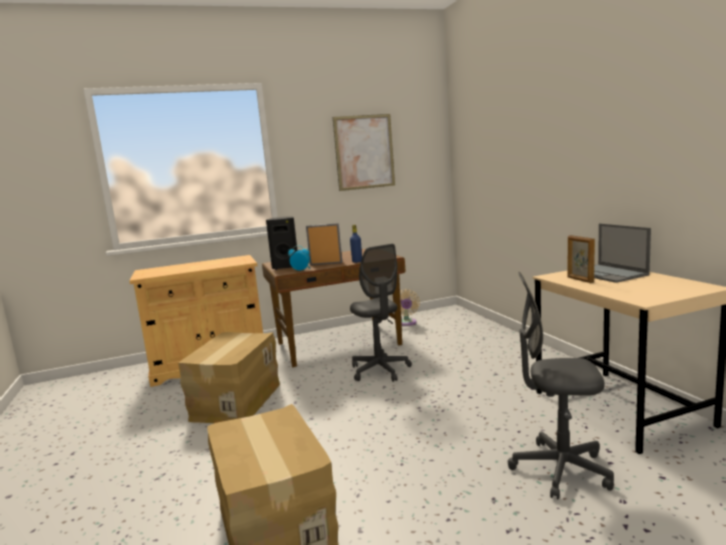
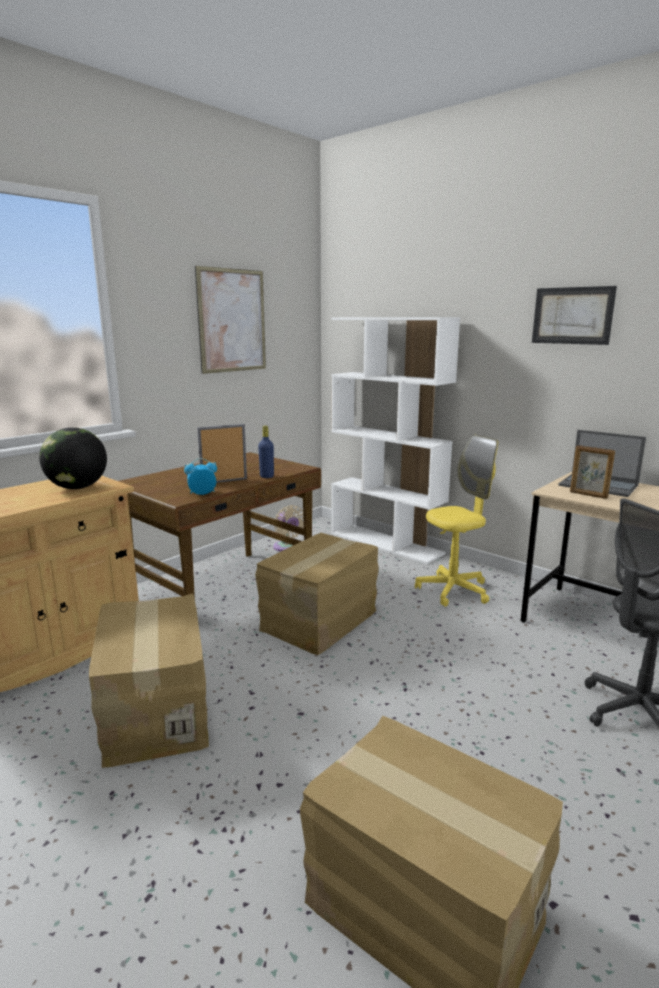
camera: 30 degrees left, 5 degrees up
(228, 262) = (77, 488): none -> globe
(286, 267) = (167, 489): black speaker -> none
(380, 370) = (320, 621): grey office chair -> cardboard box
(487, 327) = (386, 543): none -> white bookcase
(504, 364) = (453, 590): none -> yellow office chair
(599, 121) = (572, 315): none -> picture

